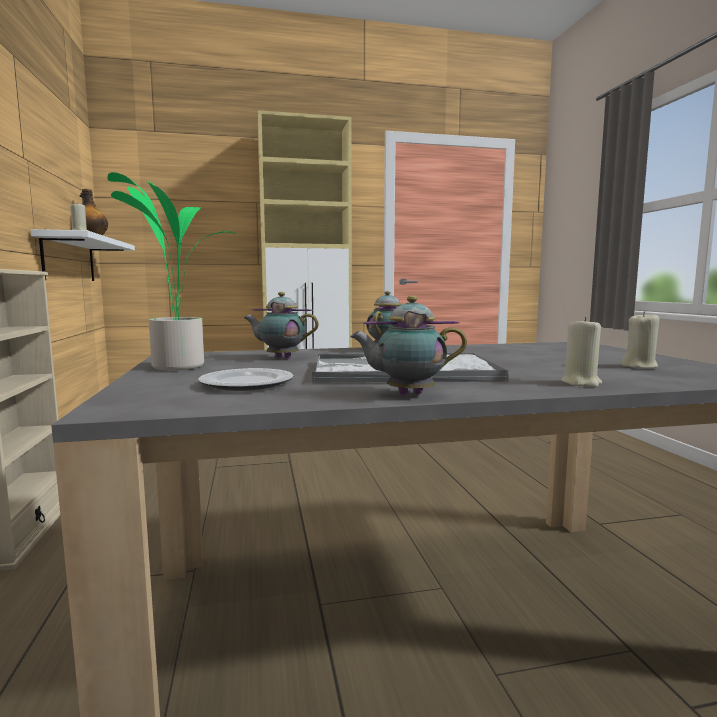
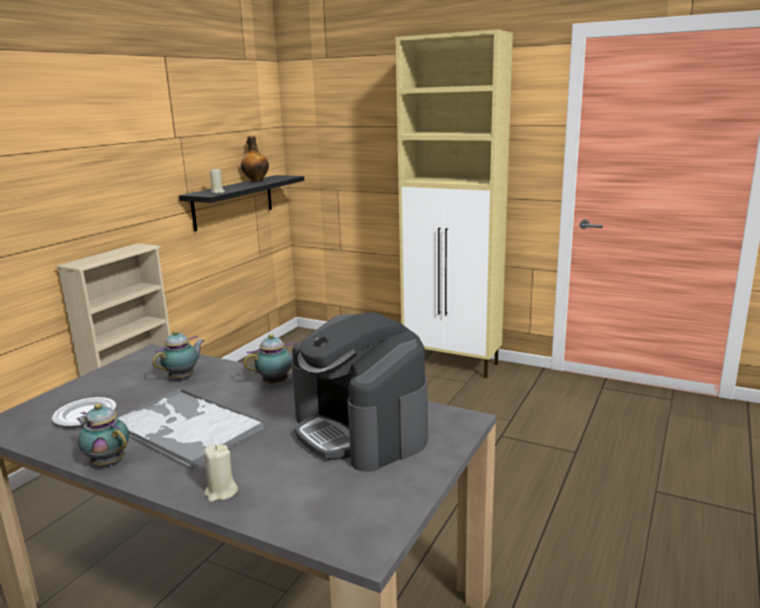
camera: 40 degrees right, 10 degrees up
(69, 259) = (233, 202): white shelf -> black shelf
(176, 366) = (113, 374): potted plant -> none
(280, 358) = (183, 377): teapot -> teapot turned 75 degrees clockwise
(541, 353) = (360, 430): none -> coffee machine
(639, 366) = (344, 487): beige candle -> none

